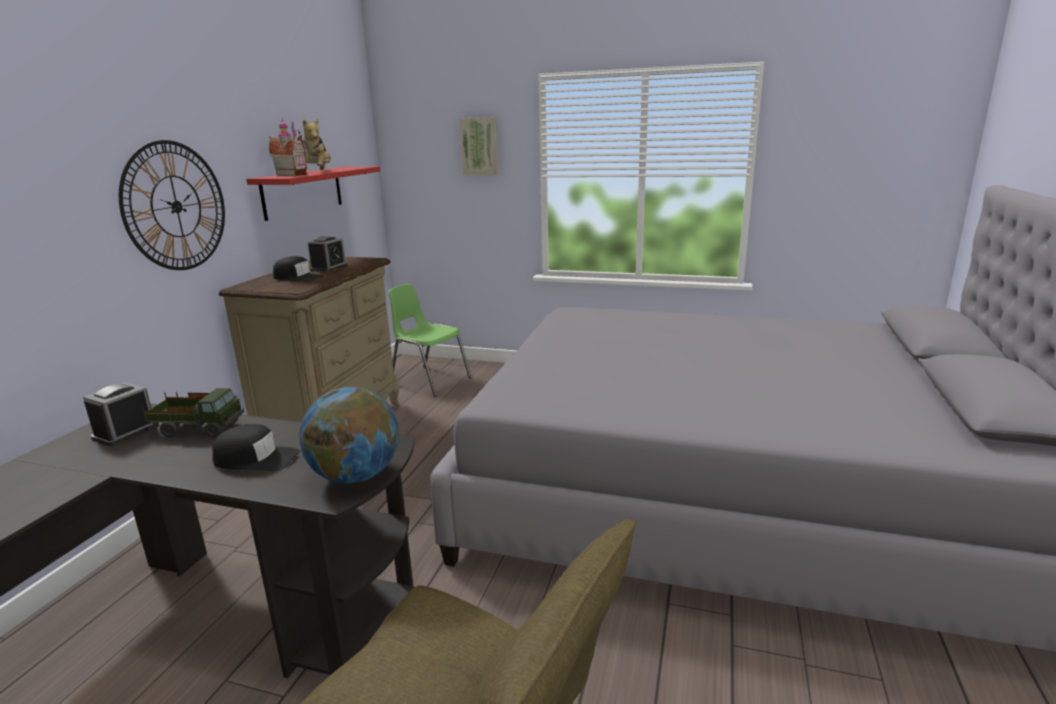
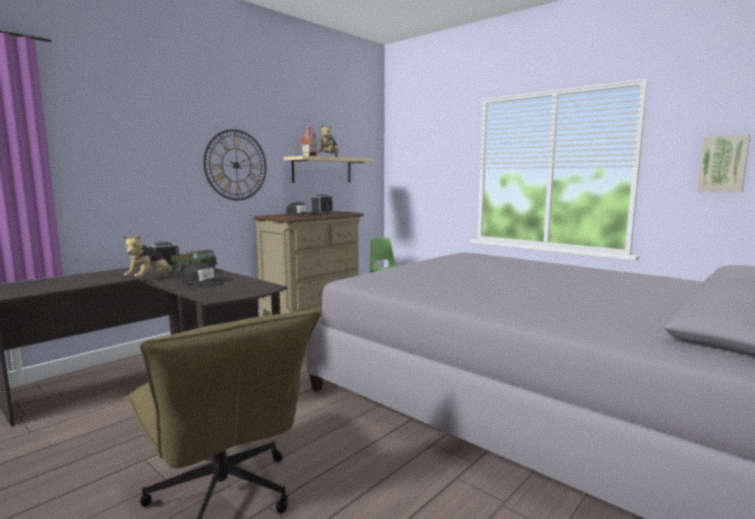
camera: 25 degrees right, 10 degrees down
(135, 472) = (149, 279): none -> plush toy
(303, 192) = (322, 170): red shelf -> beige shelf
(356, 476) = (235, 294): globe -> none
(480, 146) = (443, 149): picture -> picture (723, 163)

